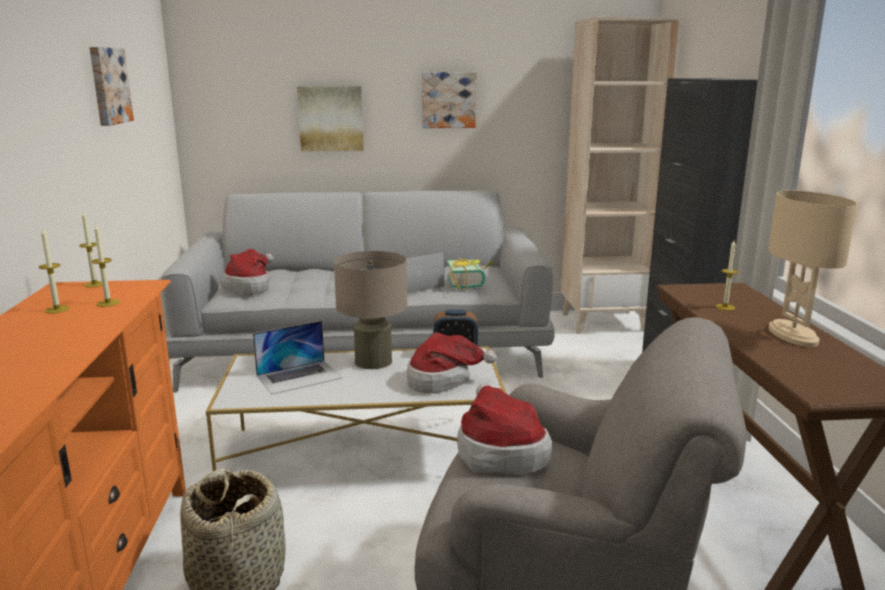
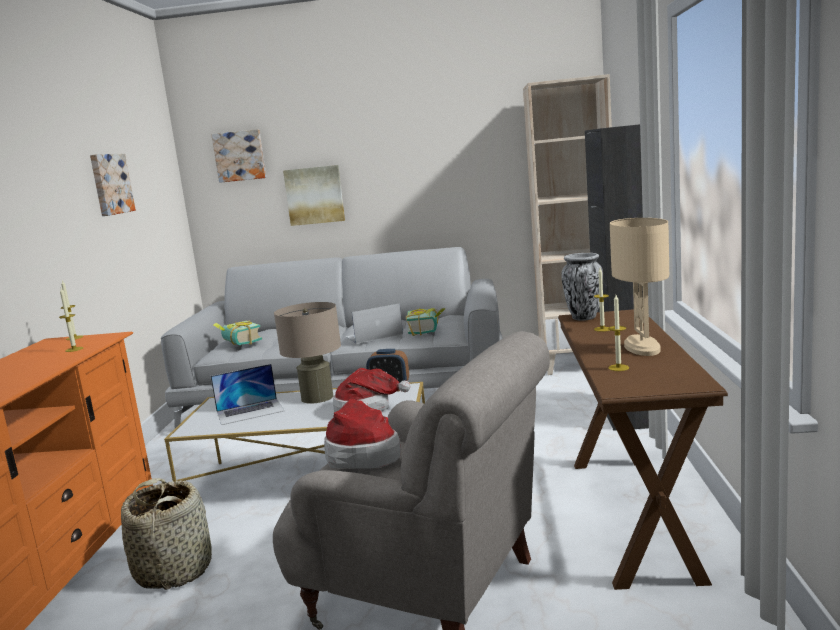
camera: 10 degrees right, 5 degrees down
(57, 309) = (35, 355): candle -> candle (618, 368)
(250, 286) = (238, 343): hat -> book
(448, 100) = (416, 169): picture -> picture (240, 156)
(689, 290) = (583, 317): none -> vase

